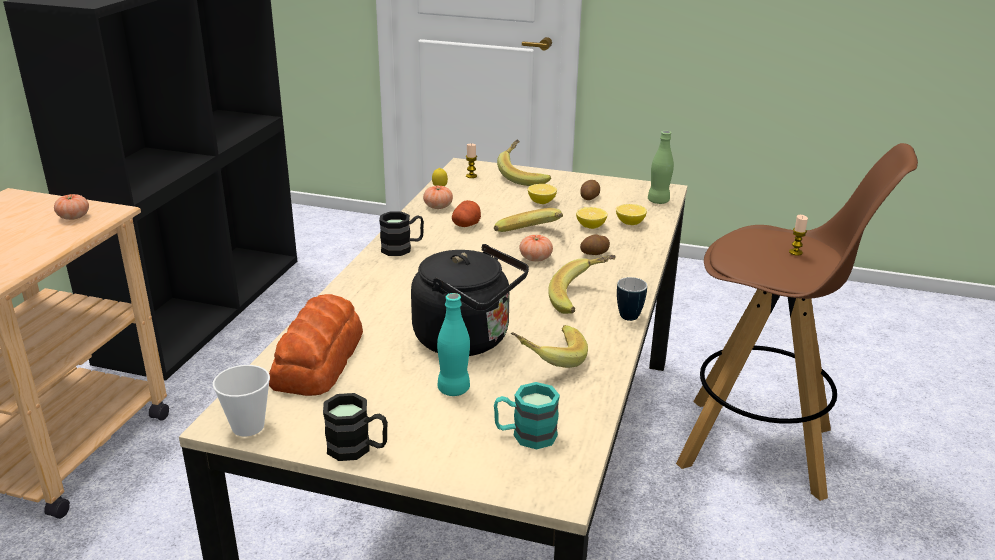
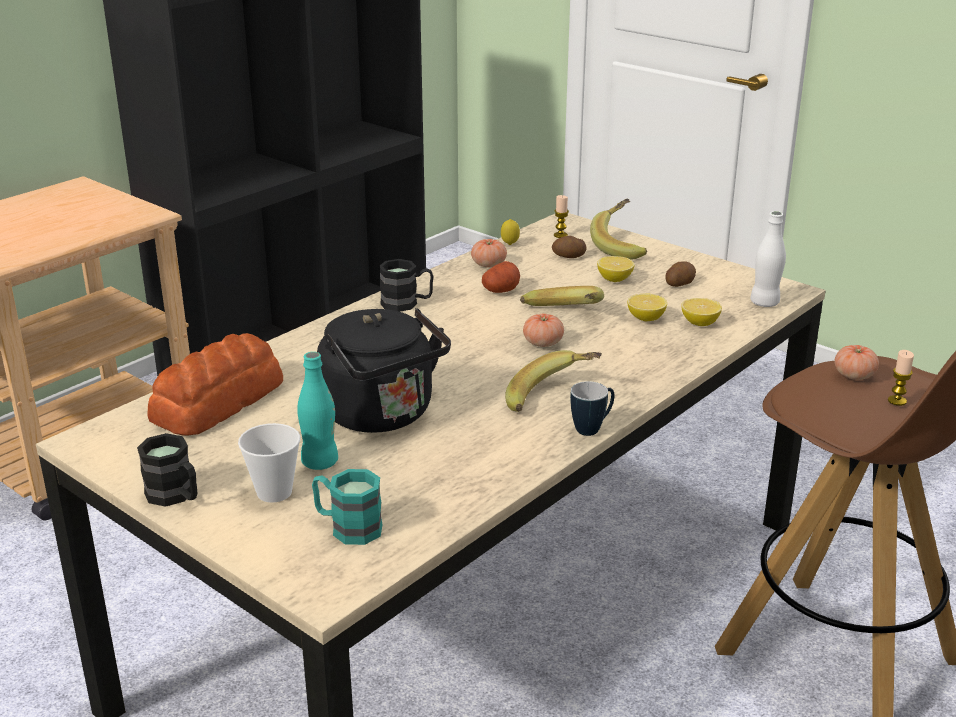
camera: 25 degrees right, 0 degrees up
(74, 217) = (113, 214): tomato -> tomato (854, 375)
(248, 426) = (99, 450): cup -> cup (274, 492)
(547, 359) = (448, 455): banana -> none
(595, 254) = (619, 351): potato -> potato (569, 257)
(658, 201) = (764, 303): green bottle -> white bottle

